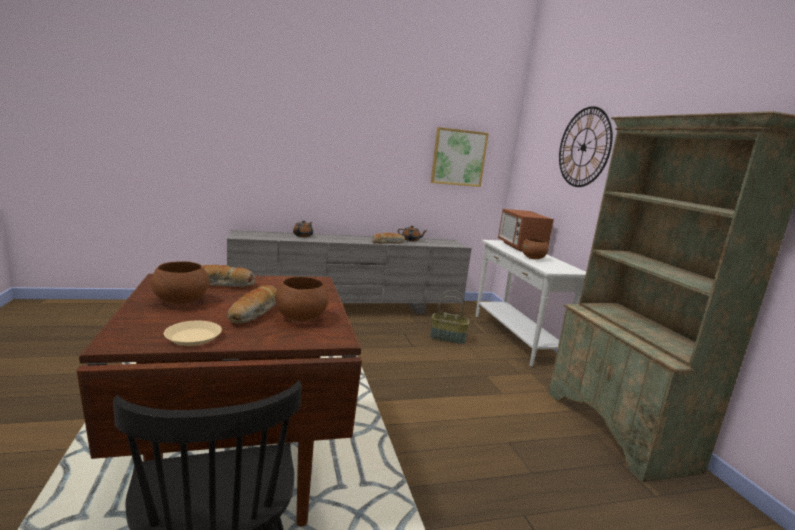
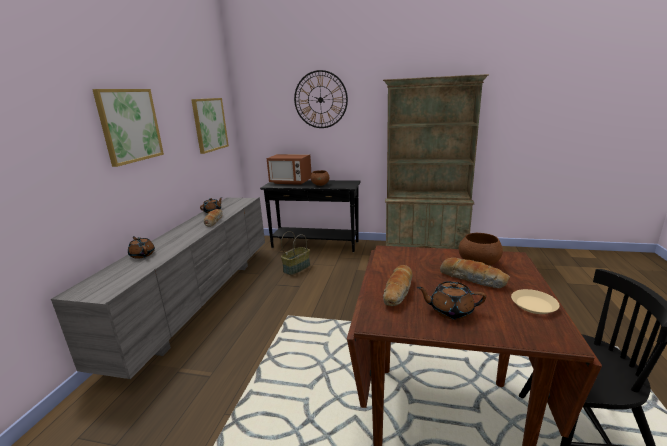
camera: 60 degrees left, 5 degrees up
(180, 301) = (450, 311): brown bowl -> brown teapot
(346, 136) = (130, 125): none -> picture
(516, 338) = (315, 244): white console table -> black console table

